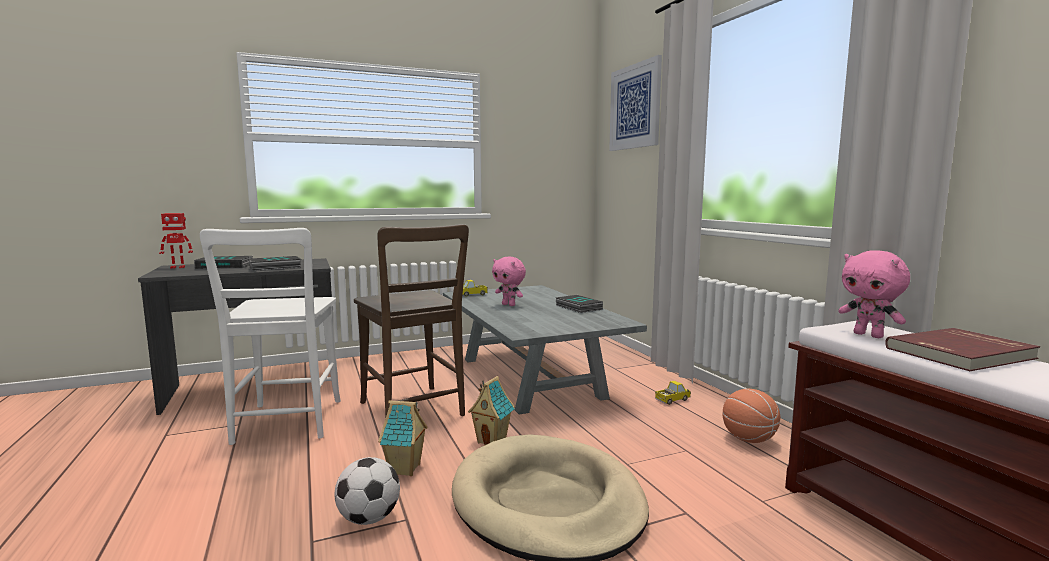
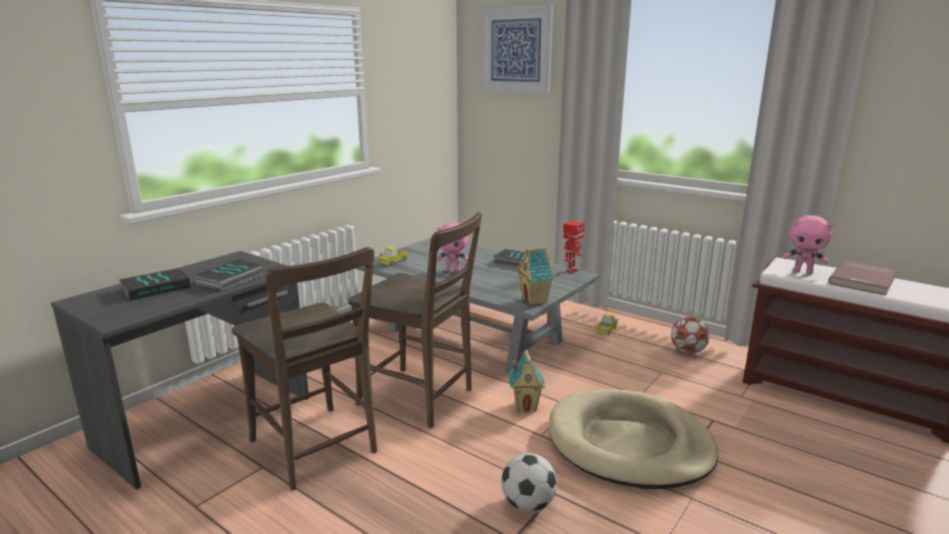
camera: 30 degrees left, 10 degrees up
(178, 267) = (94, 302): toy robot -> toy robot (571, 270)
(286, 424) = (316, 450): white chair -> brown chair
(405, 469) = (495, 454): toy house -> toy house (535, 300)
(749, 439) = (688, 351): basketball -> football

